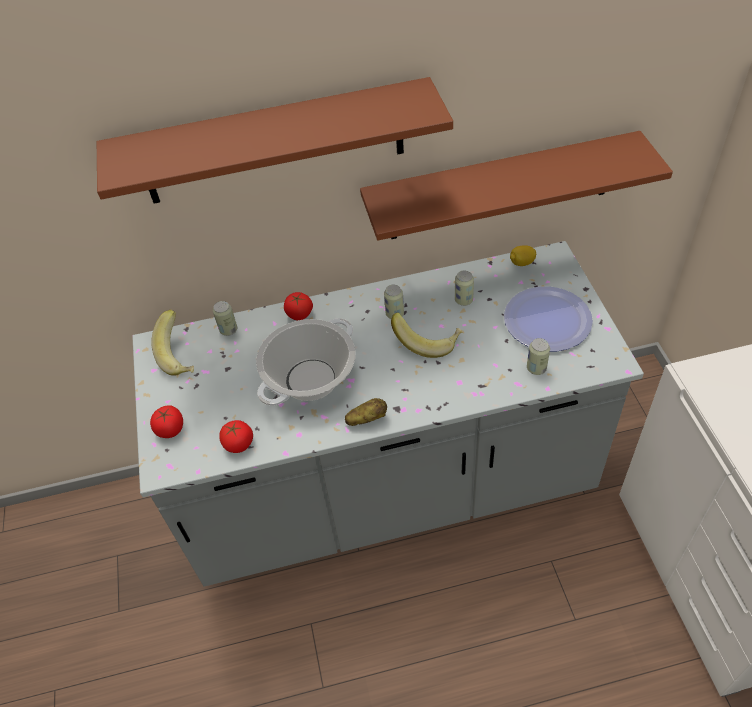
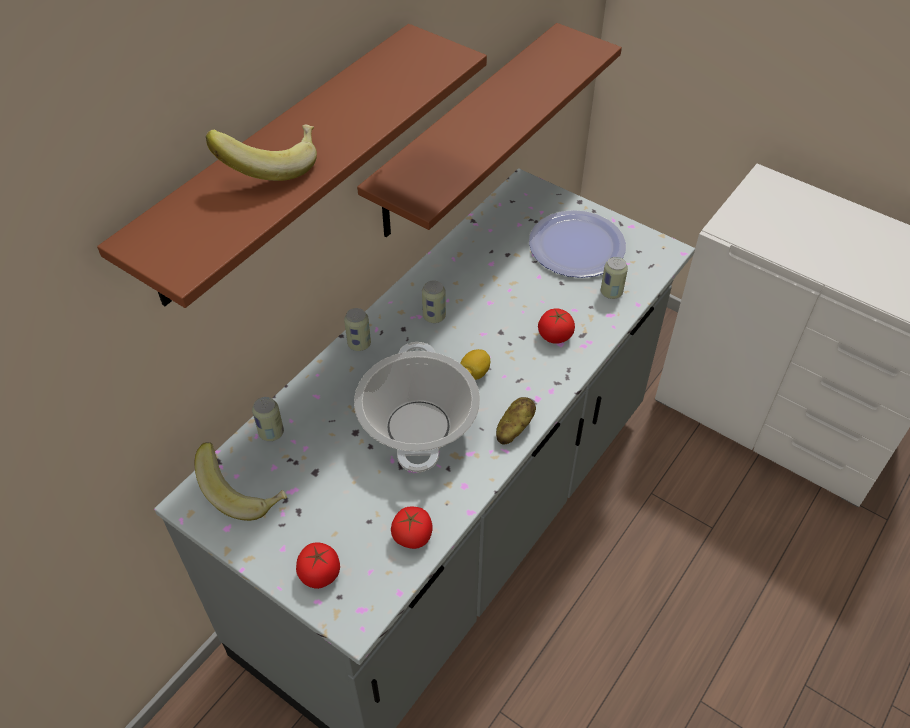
camera: 45 degrees left, 0 degrees up
(299, 314) = (334, 371): tomato -> tomato (555, 336)
(427, 342) = (493, 324): banana -> banana (271, 165)
(463, 300) = (485, 268): can -> can (359, 344)
(521, 263) = (502, 207): lemon -> lemon (474, 373)

